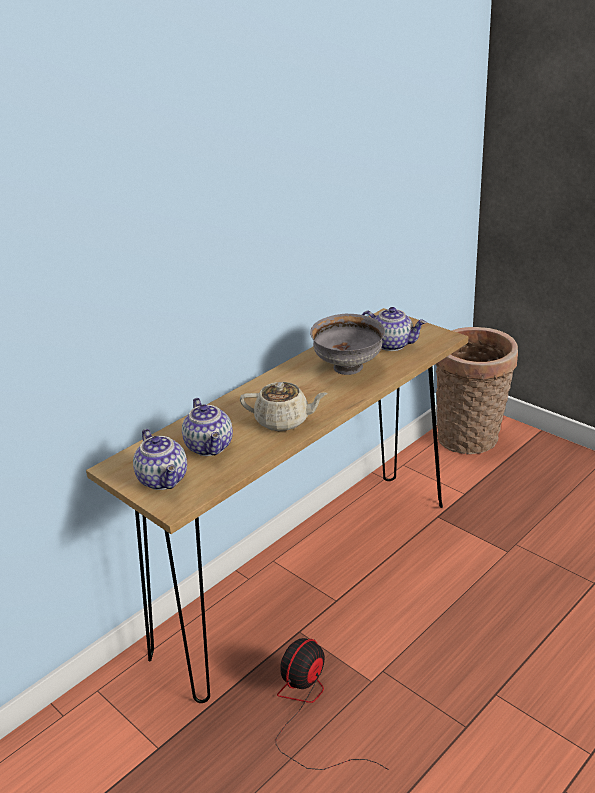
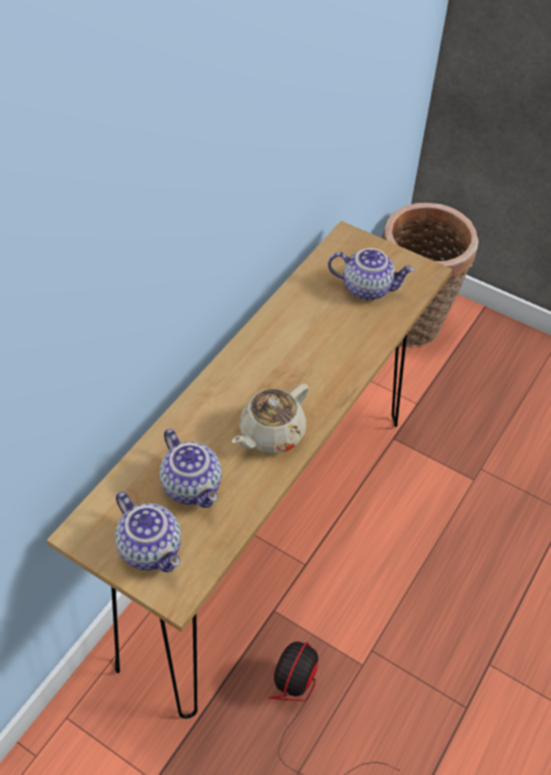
camera: 15 degrees left, 20 degrees up
(283, 421) = (271, 434): beige teapot -> beige teapot turned 135 degrees clockwise
(349, 368) = (325, 334): grey bowl -> none

